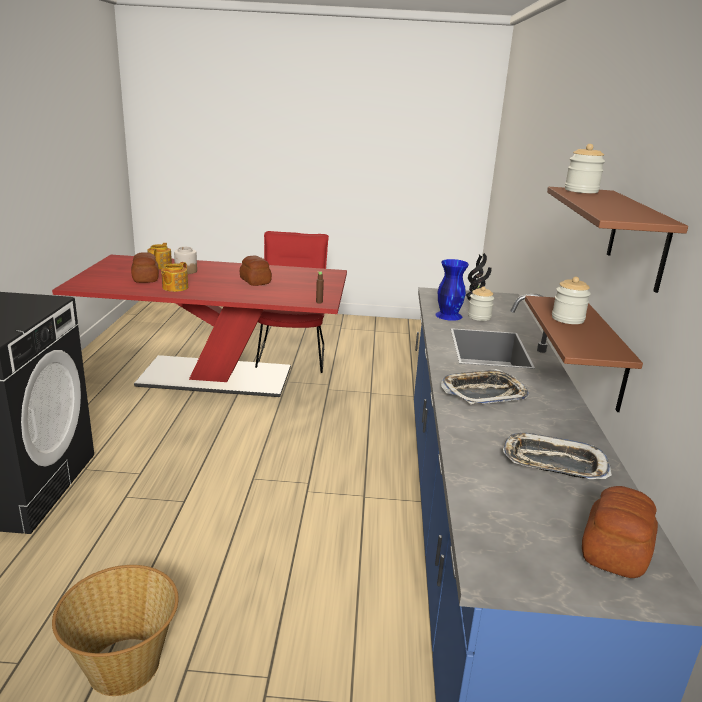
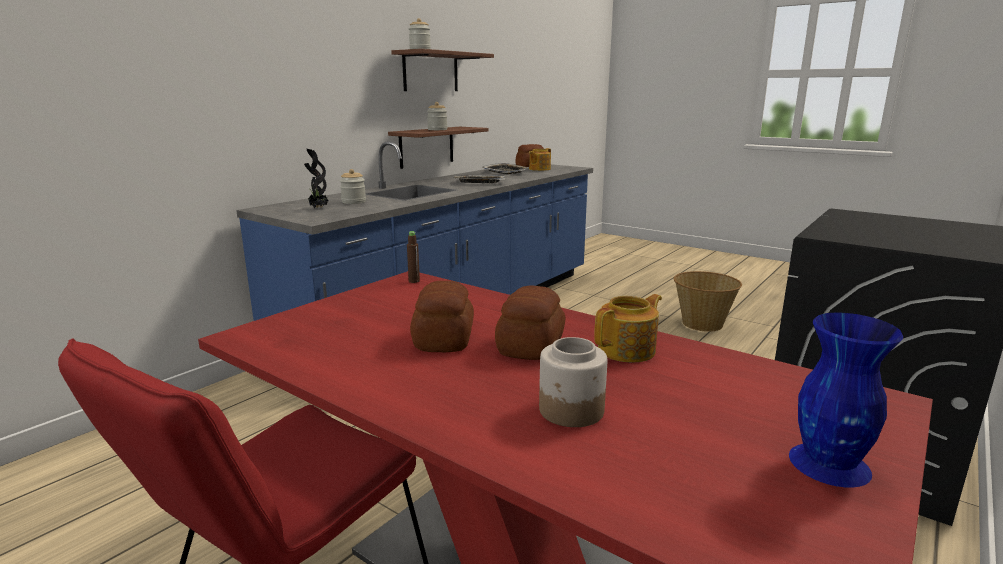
camera: 145 degrees left, 5 degrees down
(146, 278) = (691, 397): bread -> bread (529, 346)
(160, 266) = (639, 459): teapot -> teapot (539, 169)
(448, 315) = (376, 205): blue vase -> blue vase (830, 464)

